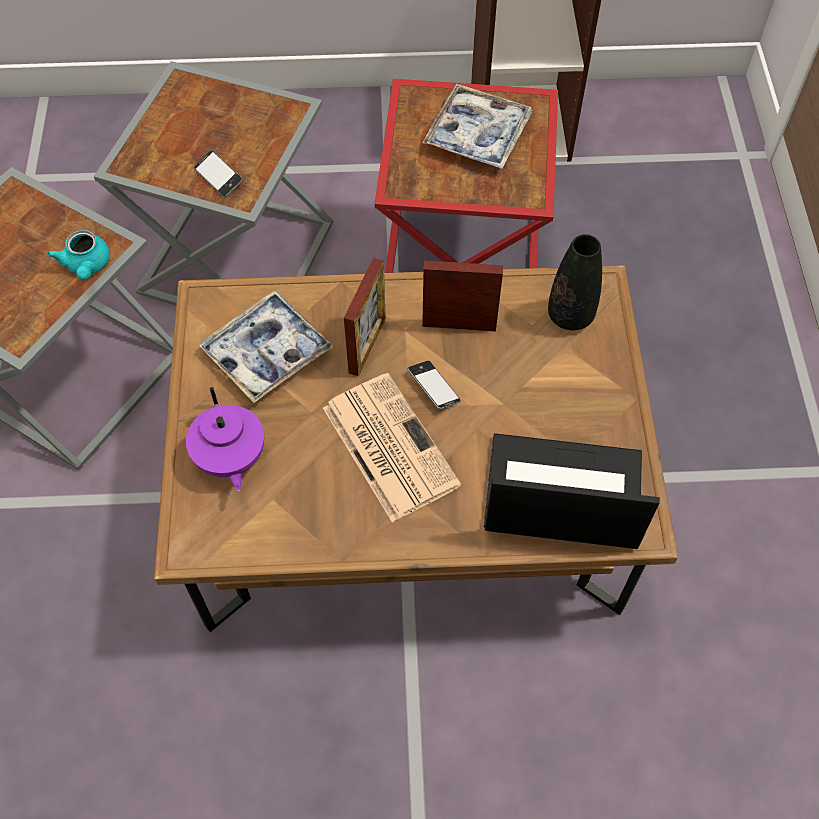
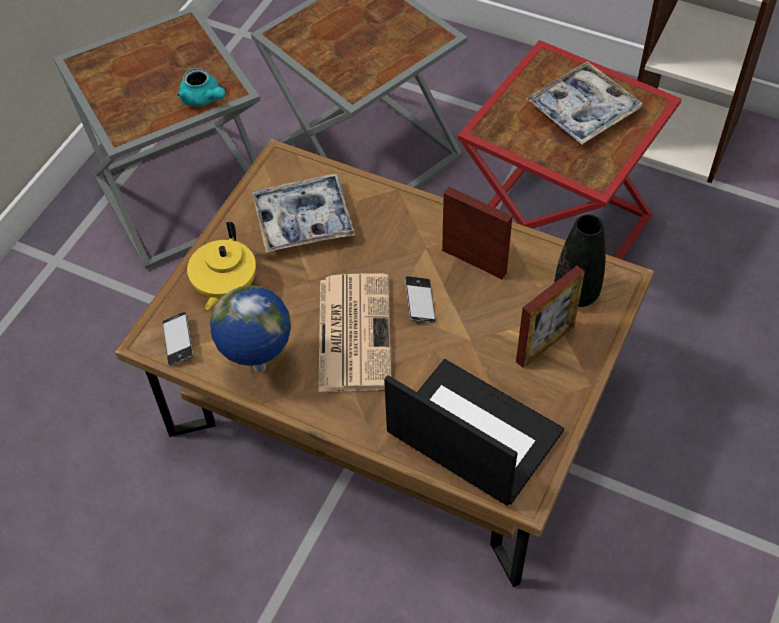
camera: 30 degrees right, 5 degrees down
(87, 266) = (203, 99): turquoise teapot -> turquoise teapot turned 60 degrees counterclockwise
(219, 177) = (345, 68): phone -> phone (178, 341)
(230, 458) = (225, 288): purple teapot -> yellow teapot
(318, 526) = (259, 368): none -> globe
(367, 345) = (387, 247): picture frame -> picture frame (545, 344)

